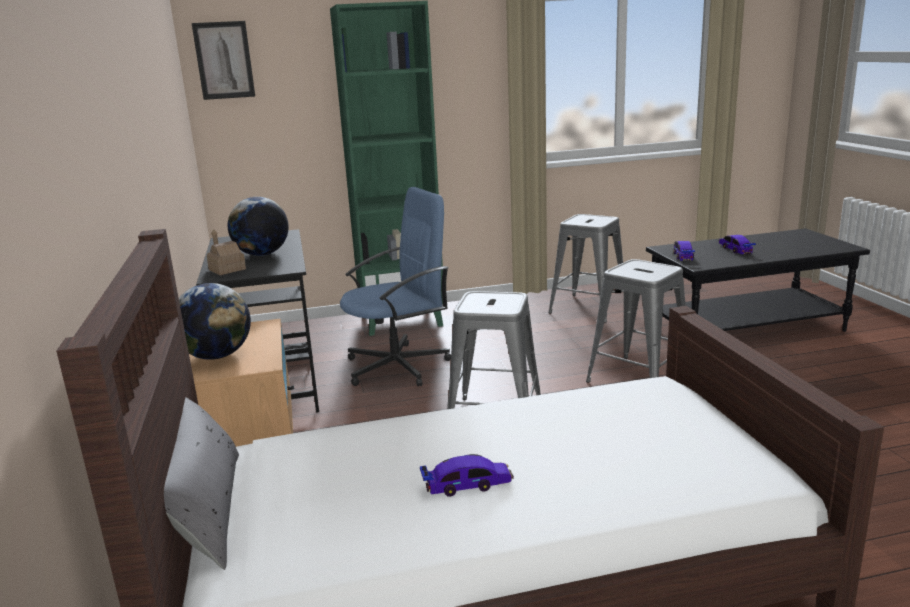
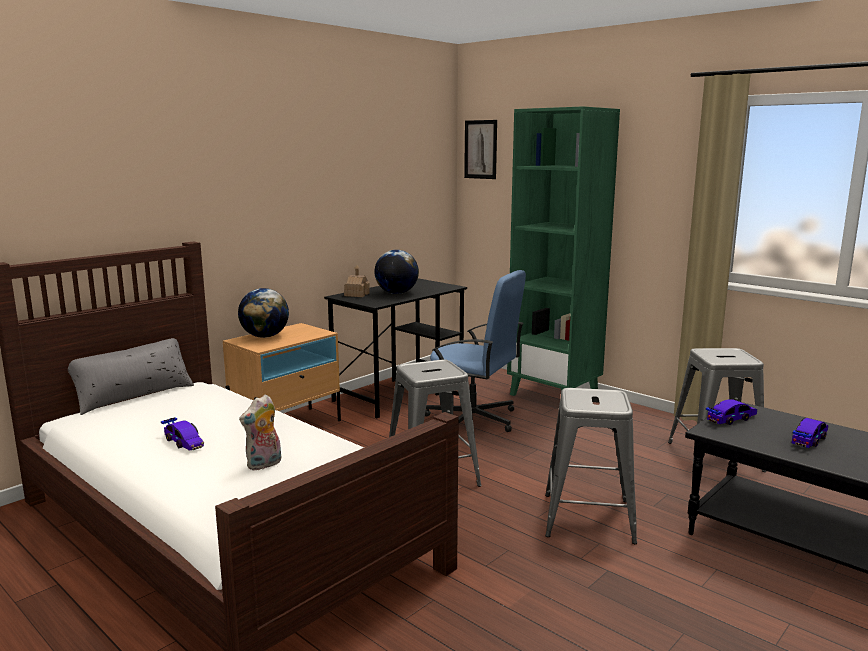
camera: 55 degrees right, 5 degrees down
(592, 443) = (264, 465): none -> plush toy

